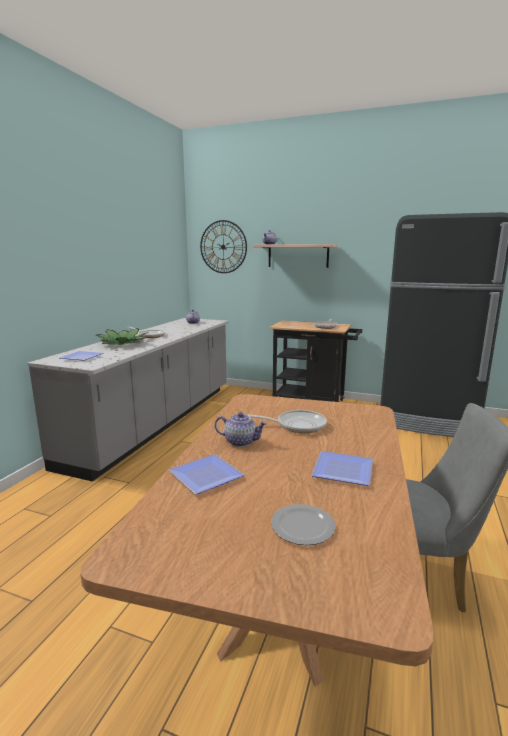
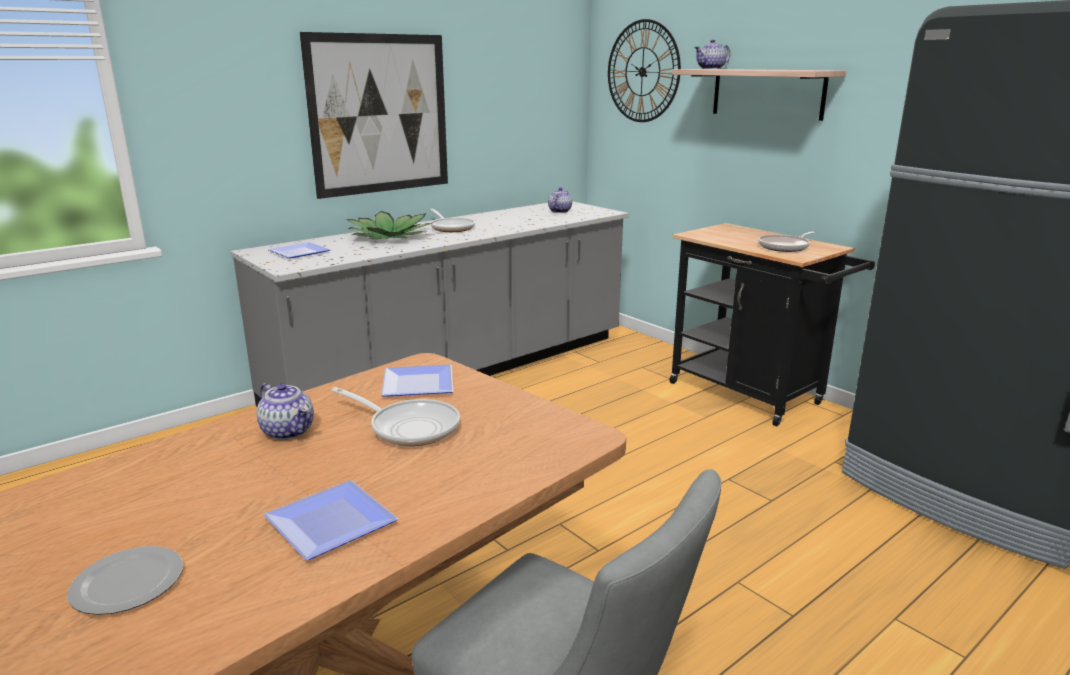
camera: 30 degrees right, 5 degrees up
(100, 270) = (380, 114): none -> picture
(206, 474) = (165, 467): plate -> plate (420, 383)

